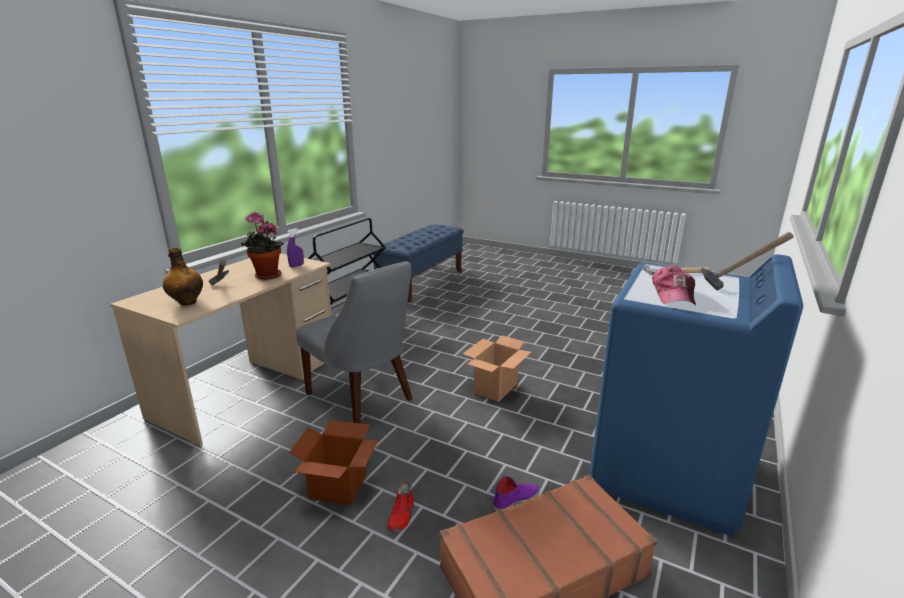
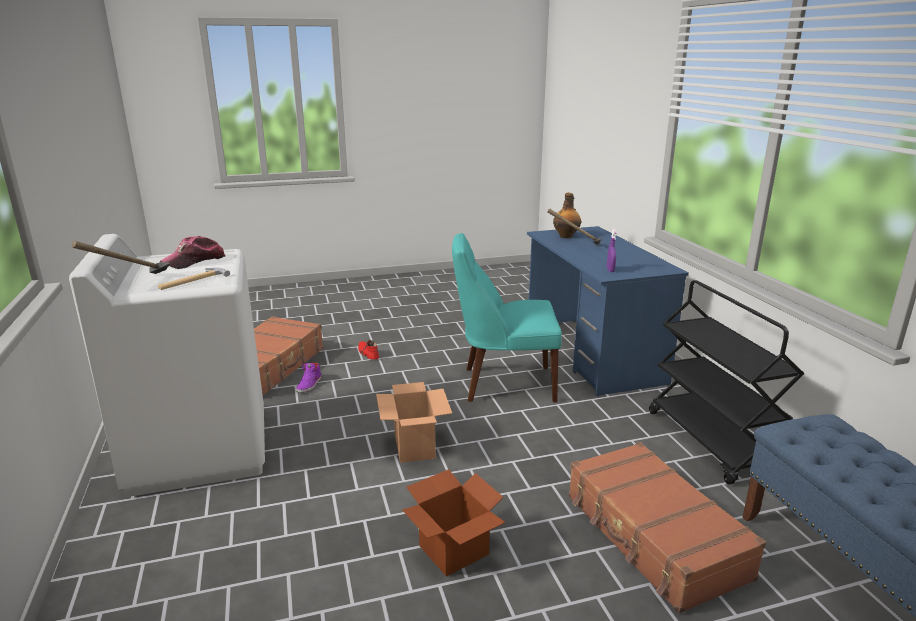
camera: 135 degrees right, 0 degrees up
(249, 386) = (591, 353): beige desk -> blue desk
(266, 276) = (593, 258): potted plant -> none
(338, 487) = (420, 347): cardboard box -> cardboard box (453, 550)
(362, 398) = (504, 384): grey chair -> turquoise chair
(452, 312) = (653, 536): none -> brown suitcase
(667, 471) = (199, 449): blue washing machine -> white washing machine
(673, 295) = (195, 261): cap -> cap turned 105 degrees counterclockwise

